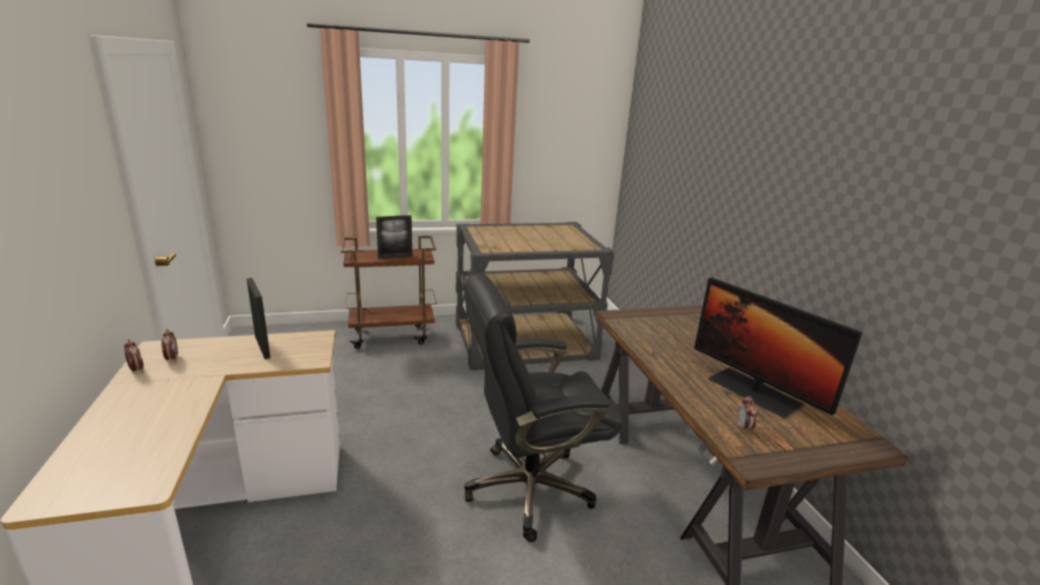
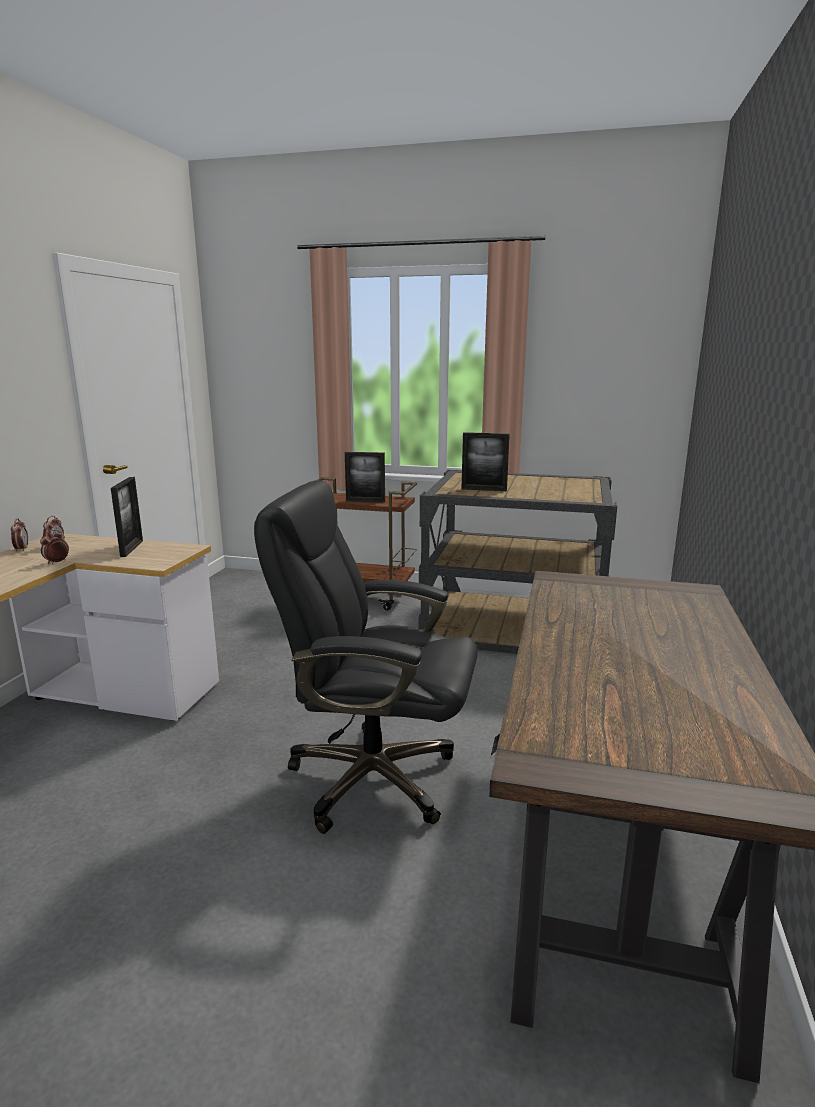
camera: 30 degrees right, 5 degrees down
(510, 244) = (484, 489): none -> picture frame
(743, 427) = (575, 723): alarm clock -> alarm clock (57, 562)
(754, 392) = (657, 690): monitor -> none

